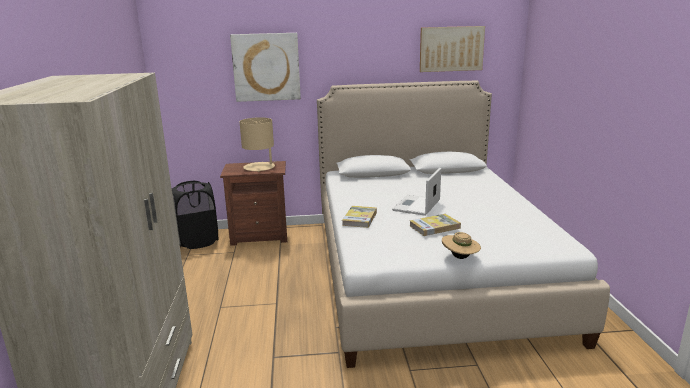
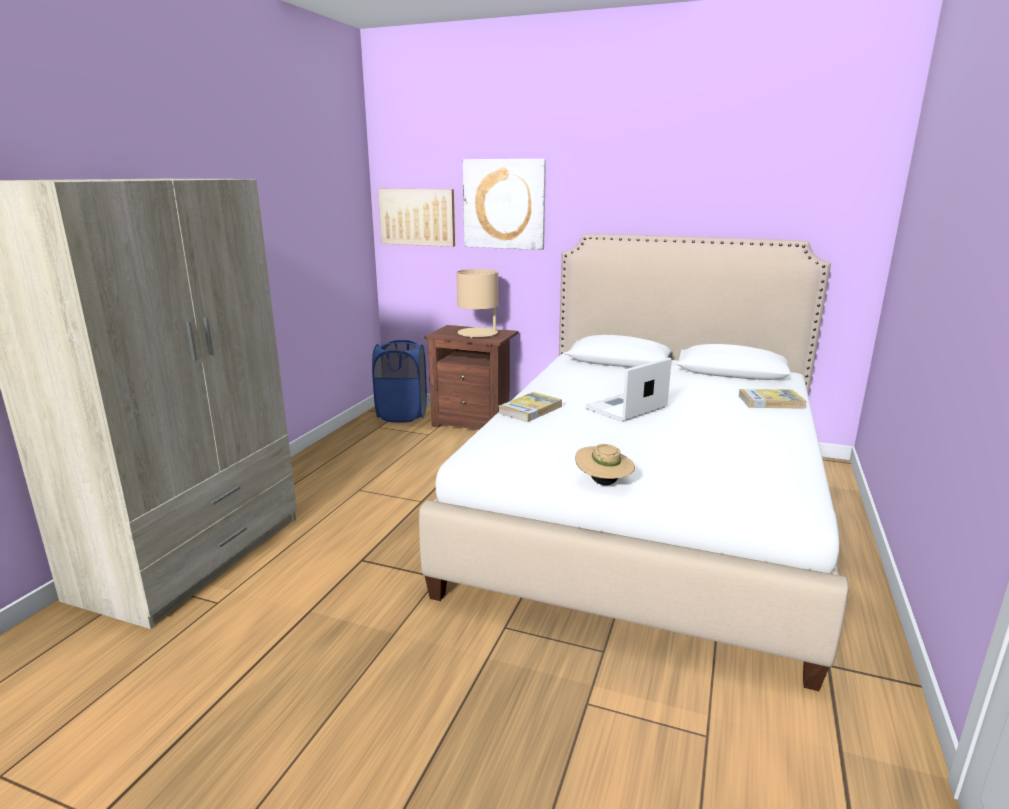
camera: 25 degrees right, 0 degrees up
(198, 241) = (402, 415): black laundry basket -> blue laundry basket
(434, 227) = (615, 438): book -> book (770, 402)
(451, 49) = (770, 189): picture -> picture (417, 217)

